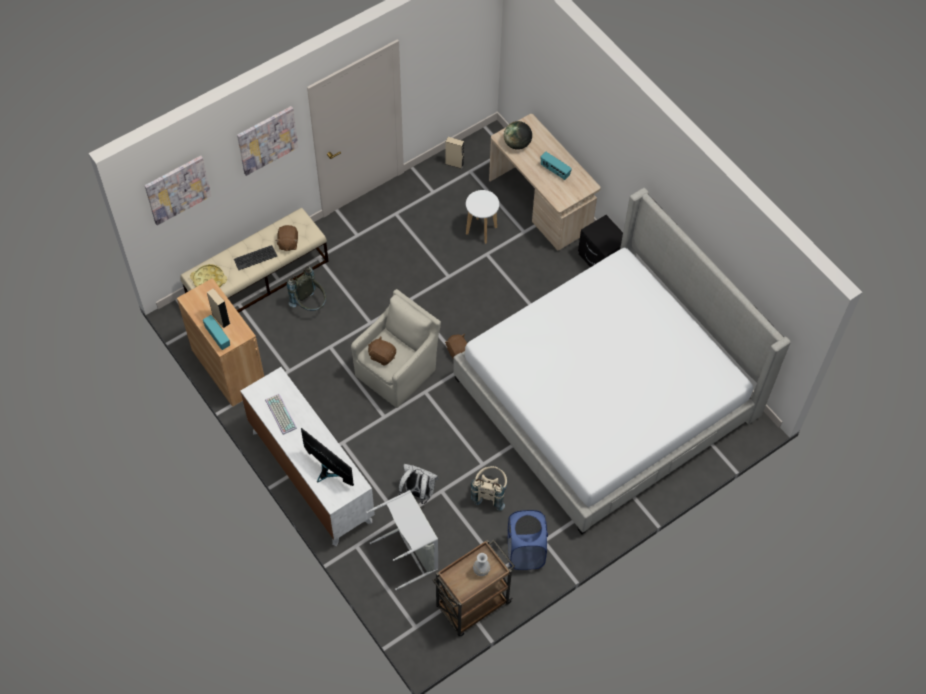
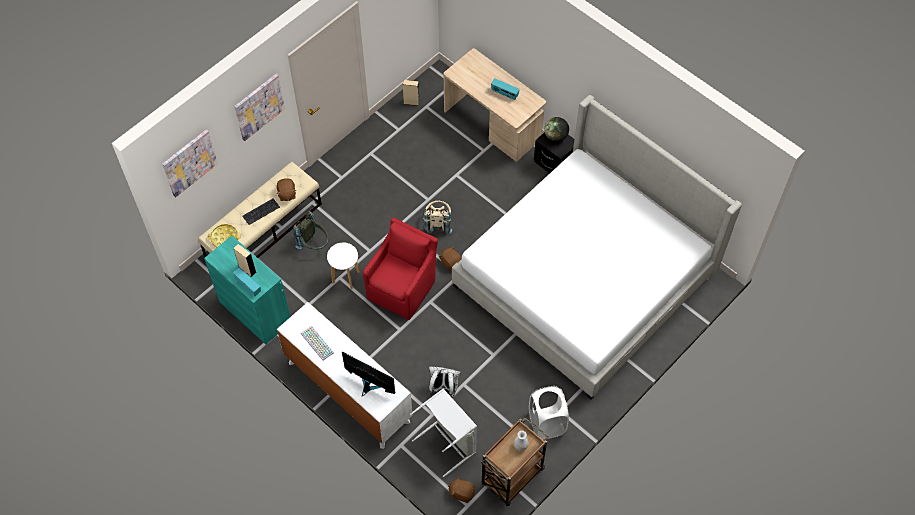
camera: 10 degrees left, 0 degrees up
(228, 368) = (255, 311): brown cabinet -> turquoise cabinet
(382, 356) = (391, 277): brown plush toy -> brown plush toy (462, 493)
(397, 371) = (402, 288): beige armchair -> red armchair
(481, 230) = (447, 155): white stool -> white stool (345, 277)
(489, 493) = (505, 378): beige backpack -> beige backpack (438, 223)
(517, 144) = (467, 76): globe -> globe (555, 136)
(525, 552) = (546, 423): blue laundry basket -> white laundry basket

